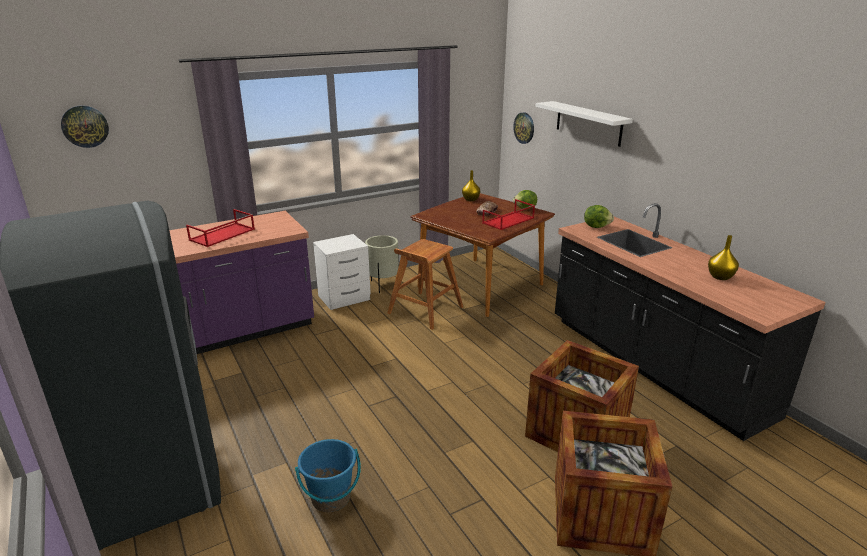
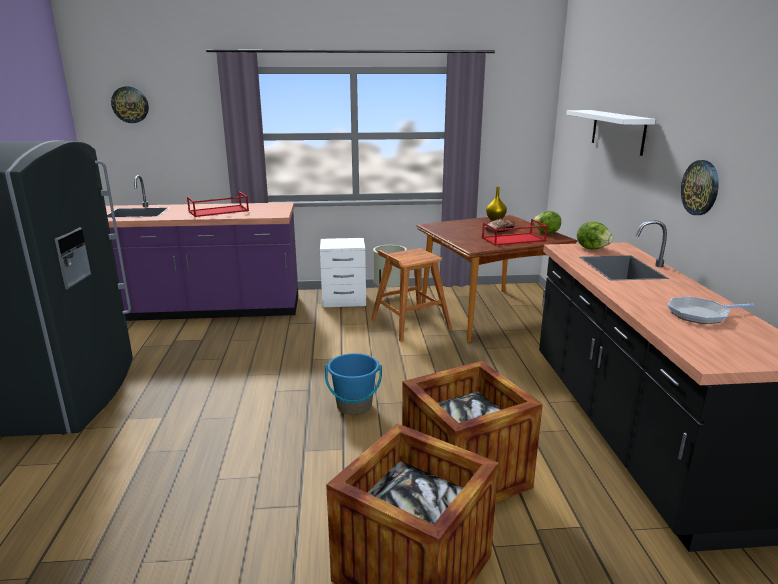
camera: 25 degrees right, 5 degrees down
(331, 498) = (166, 457): blue bucket -> blue bucket (354, 406)
(524, 128) = (568, 145): wall clock -> wall clock (700, 187)
(721, 277) = (700, 314): yellow vase -> frying pan

